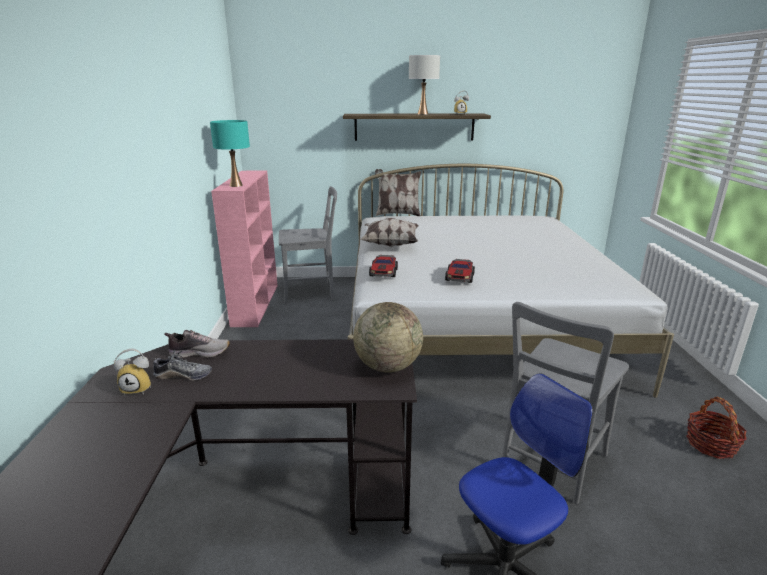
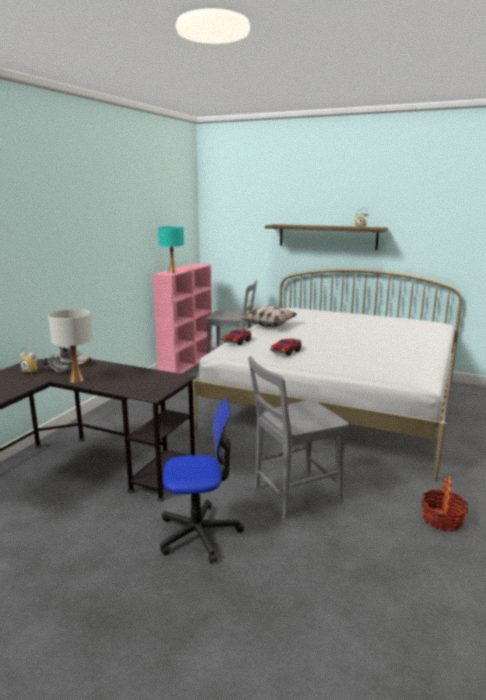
camera: 25 degrees right, 5 degrees down
(388, 366) = (162, 385): globe -> none
(397, 214) = (308, 307): pillow -> none
(422, 114) = (330, 226): white table lamp -> white table lamp (76, 380)

